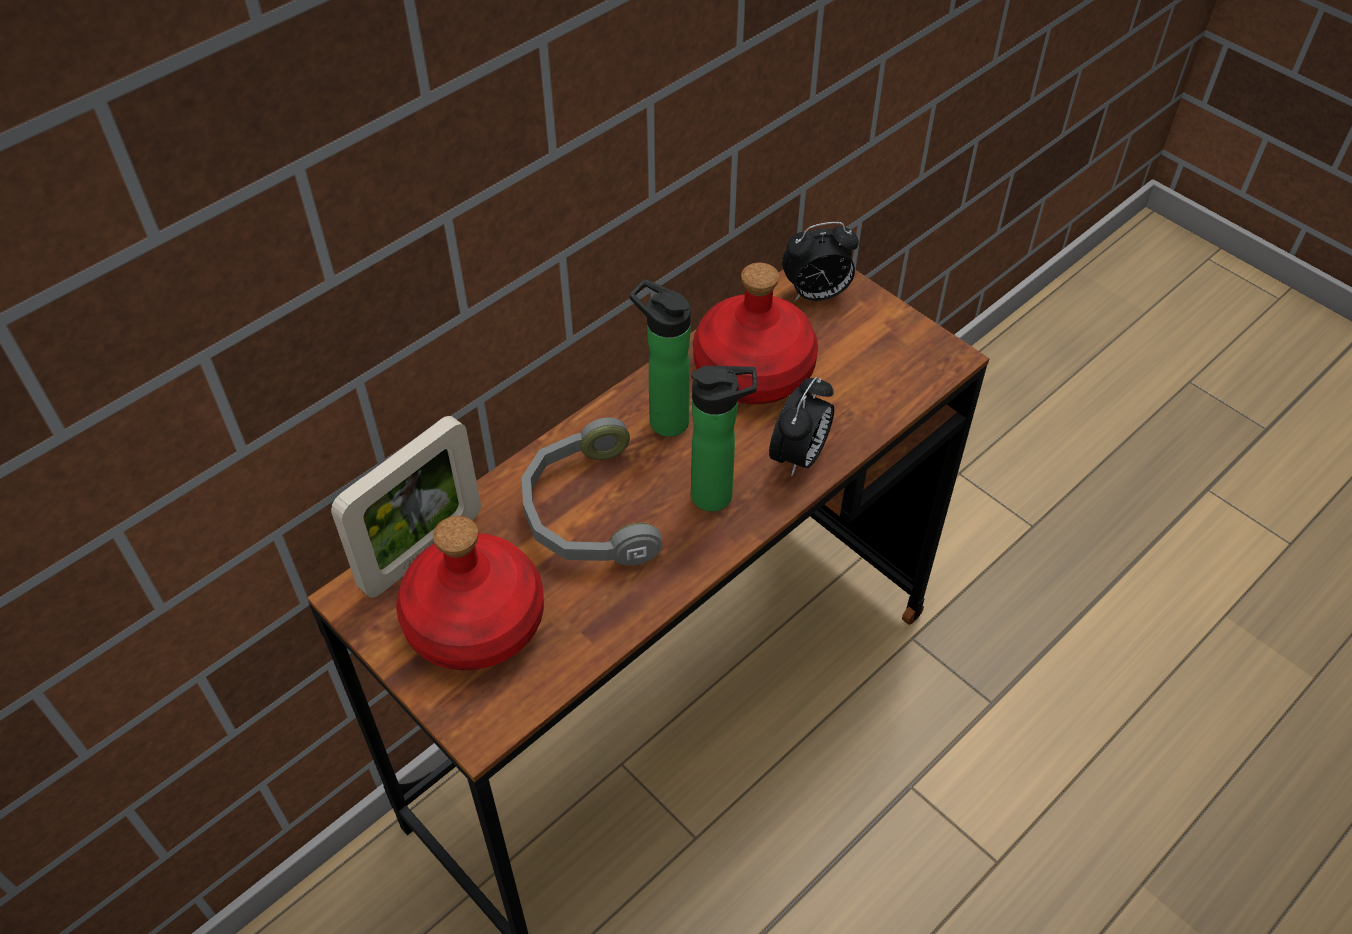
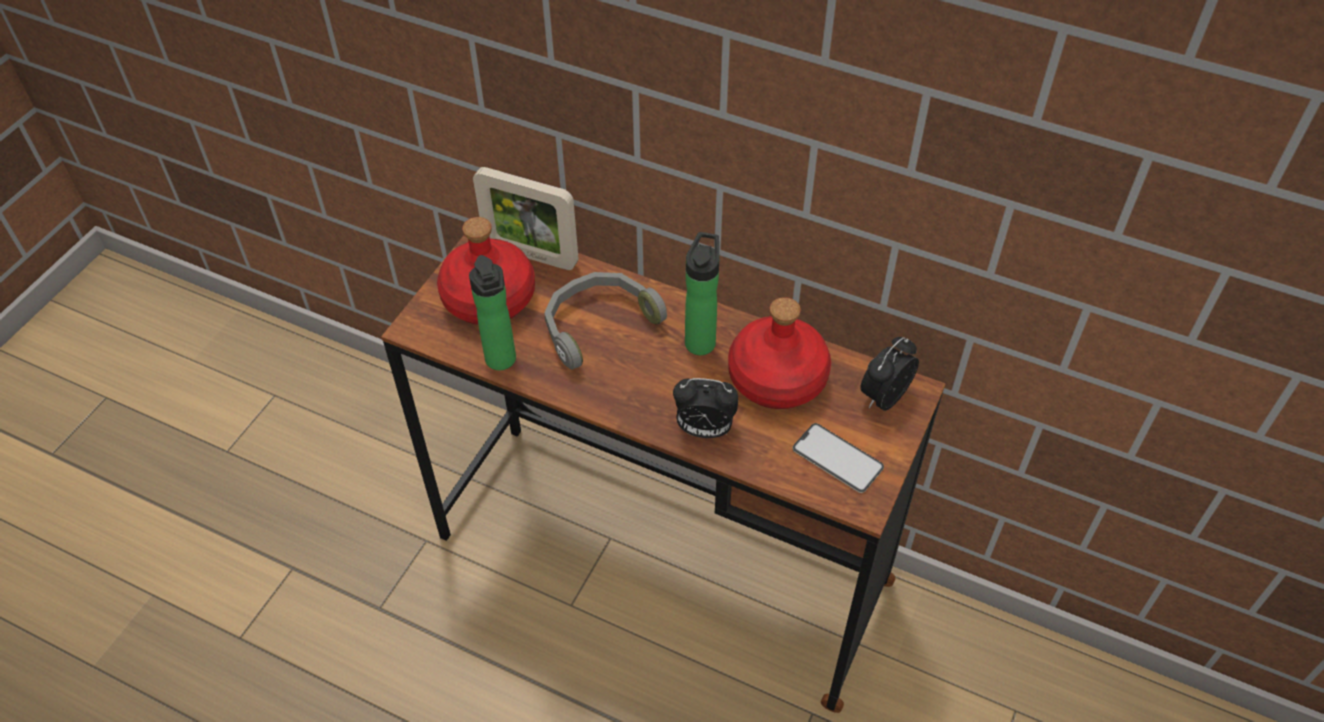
camera: 70 degrees right, 0 degrees up
(718, 495) = (645, 391): bottle -> bottle (502, 362)
(816, 294) = (884, 396): alarm clock -> alarm clock turned 75 degrees clockwise
(882, 357) = (837, 458): none -> phone

